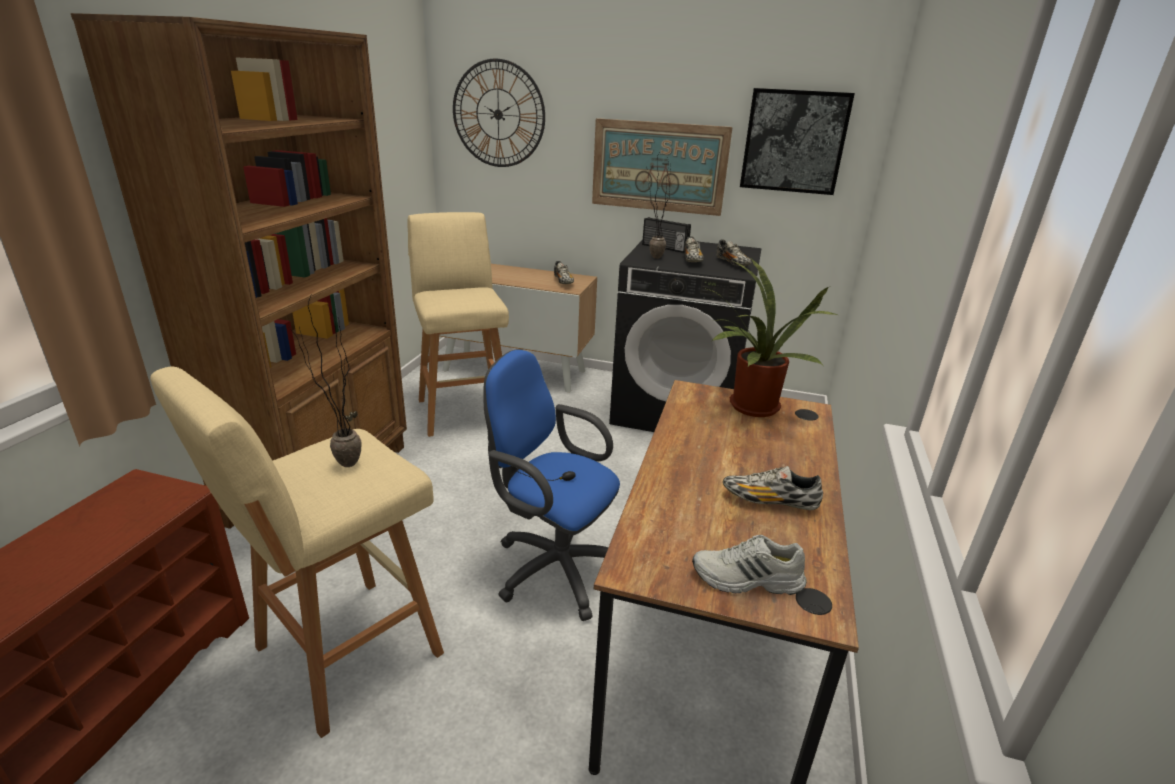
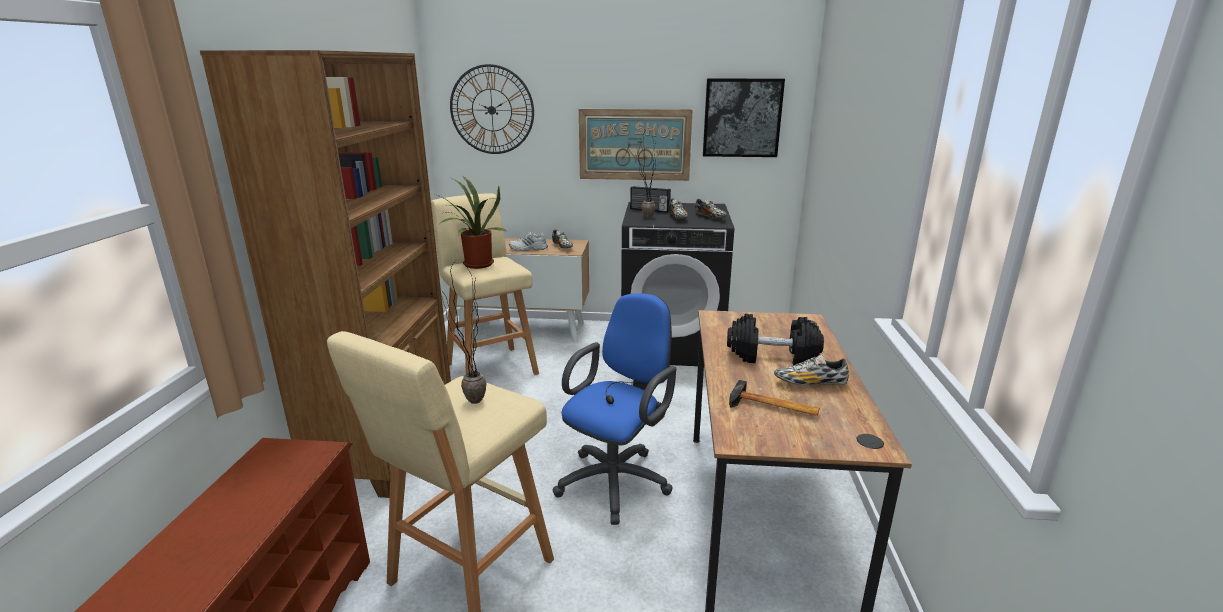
camera: 10 degrees left, 5 degrees down
(553, 566) = (617, 479): blue office chair -> blue office chair turned 105 degrees clockwise
(704, 529) = (773, 407): none -> hammer
(737, 455) = (772, 356): none -> black dumbbell
(747, 580) = (820, 435): white shoe -> white shoe (528, 249)
(749, 408) = (764, 323): potted plant -> potted plant (475, 265)

